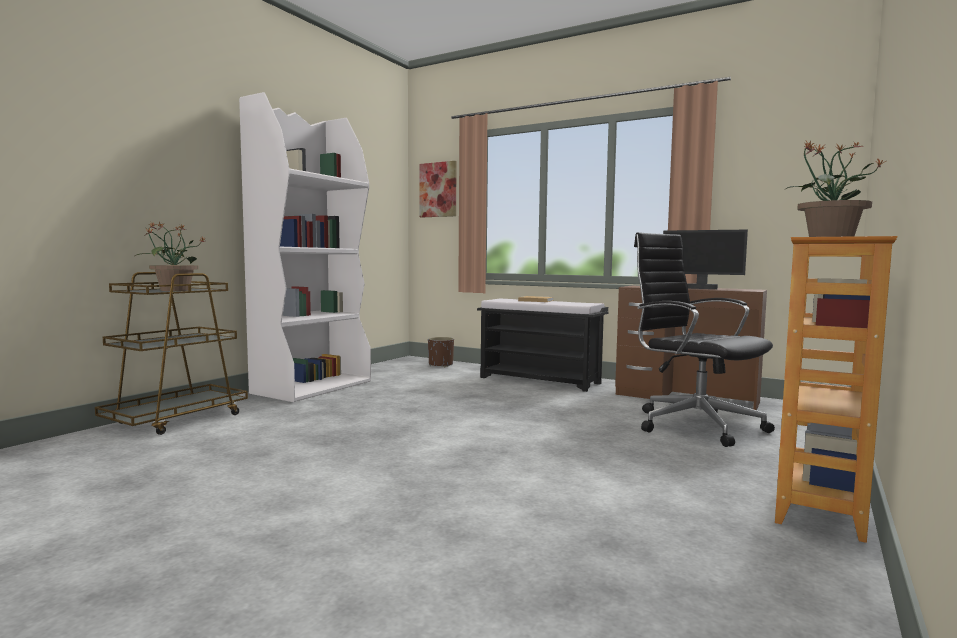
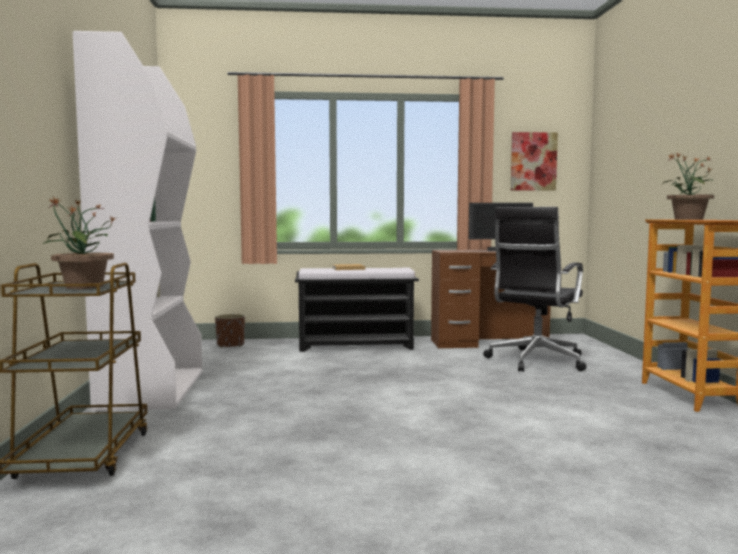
camera: 35 degrees left, 0 degrees up
(438, 189) = (205, 150): picture -> picture (533, 161)
(694, 424) = (535, 361): black office chair -> black office chair turned 75 degrees counterclockwise

